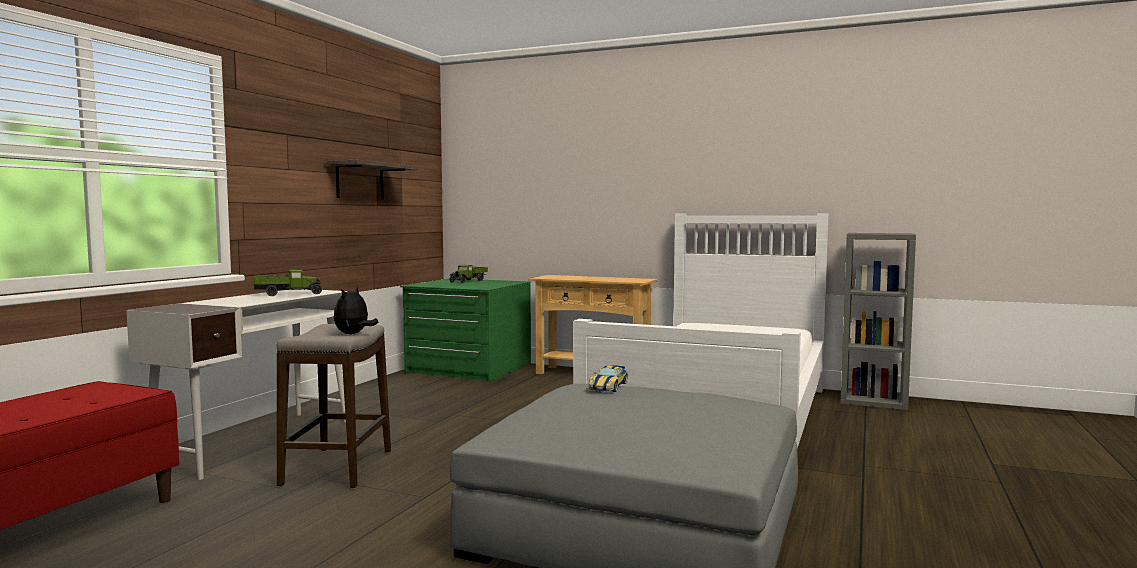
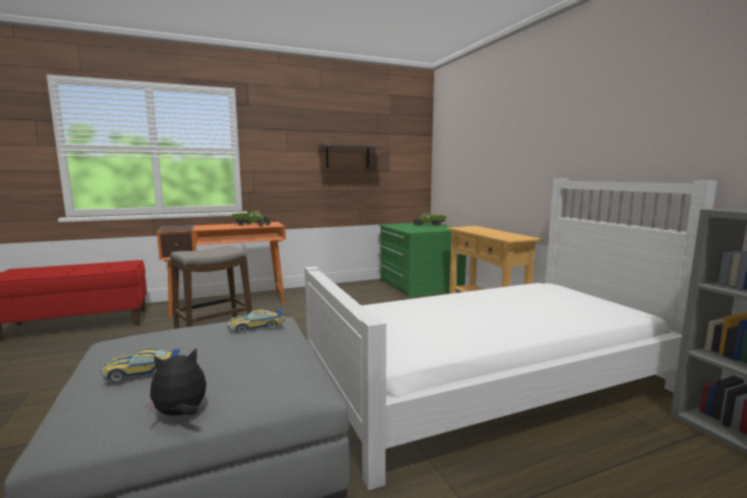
camera: 45 degrees right, 5 degrees up
(257, 442) = (229, 304): white desk -> orange desk
(353, 334) = (210, 254): plush toy -> plush toy (181, 414)
(655, 423) = (143, 371): none -> toy car

